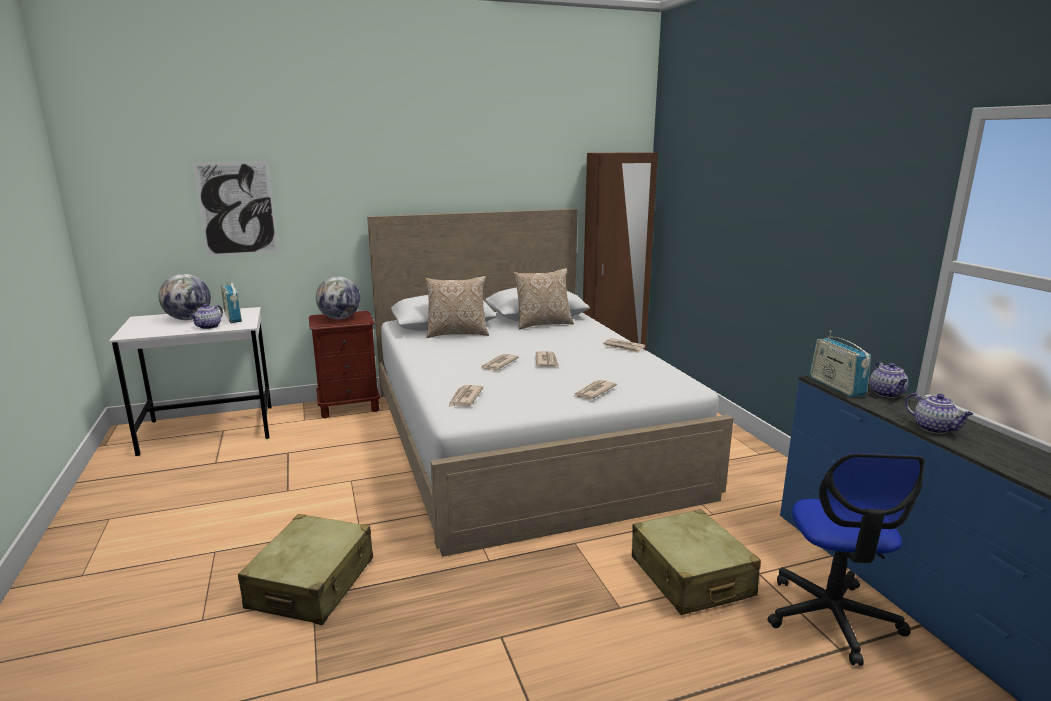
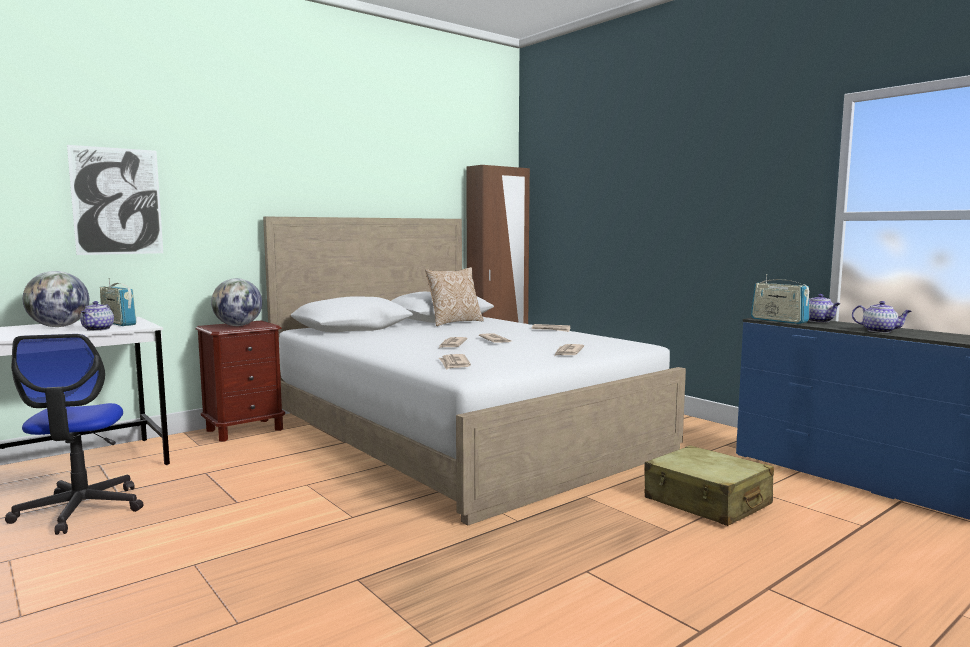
camera: 20 degrees left, 10 degrees down
(312, 583) = (345, 569): beige suitcase -> none
(457, 334) = (378, 332): pillow -> none
(832, 617) = (837, 508): office chair -> office chair (81, 509)

